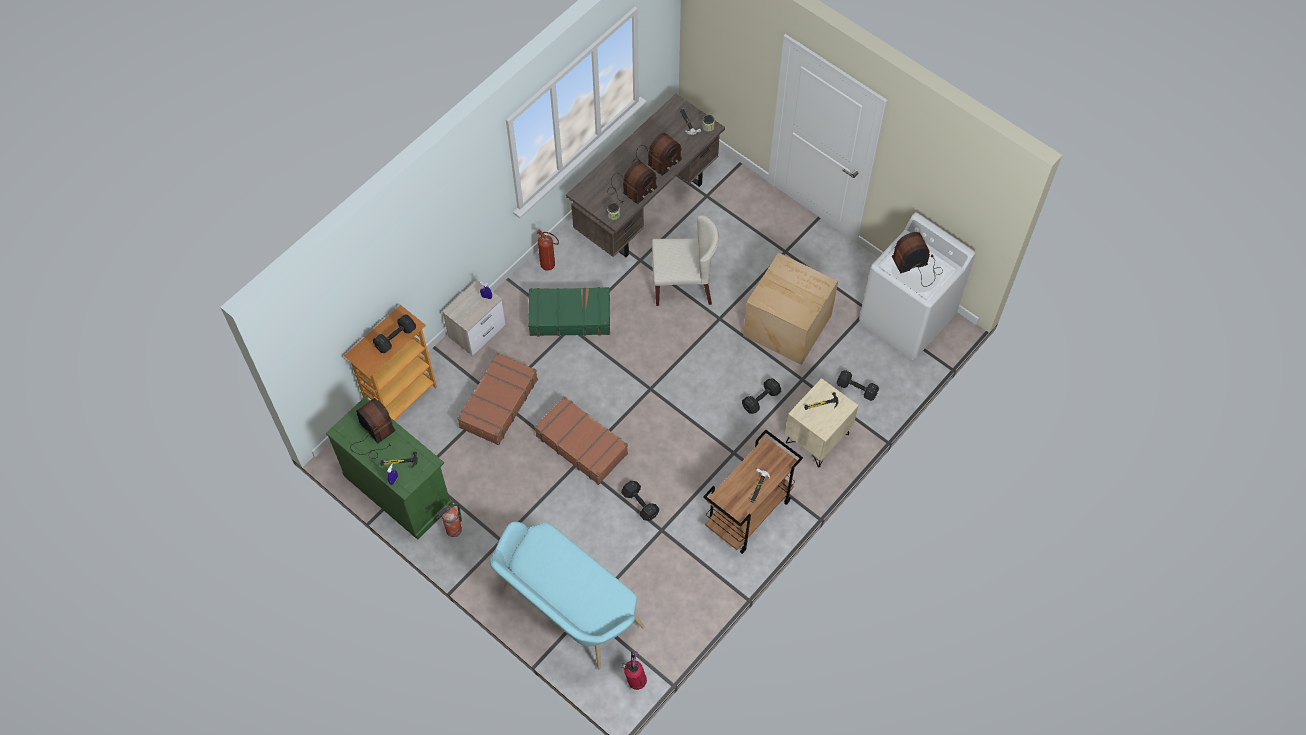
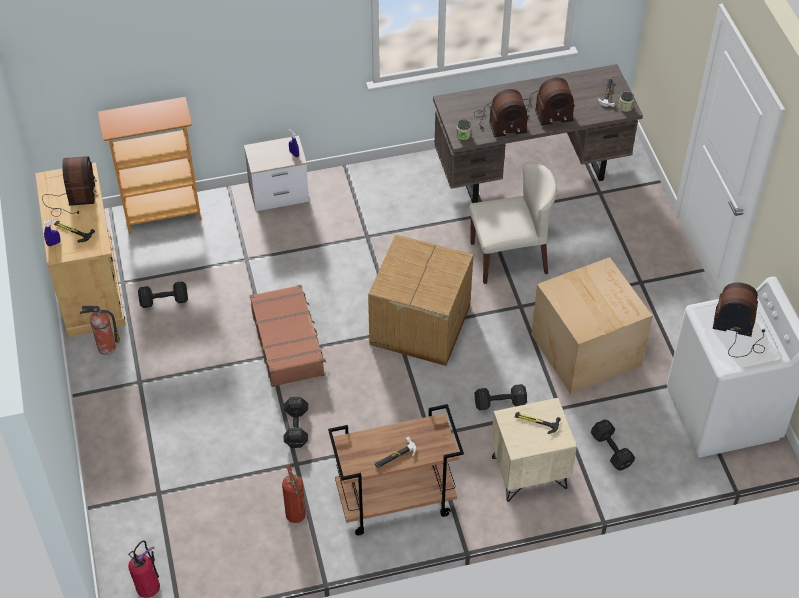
camera: 35 degrees right, 10 degrees down
(394, 338) = (154, 120): black dumbbell -> black dumbbell (163, 300)
(398, 490) = (90, 285): green cabinet -> beige cabinet
(498, 403) = (242, 264): brown suitcase -> none
(550, 266) = (394, 176): fire extinguisher -> fire extinguisher (297, 519)
(566, 610) = (142, 481): turquoise bench -> none
(569, 316) = (374, 226): green suitcase -> none
(662, 375) = (418, 325): none -> cardboard box
(683, 284) = (509, 257): beige chair -> beige chair turned 45 degrees counterclockwise

